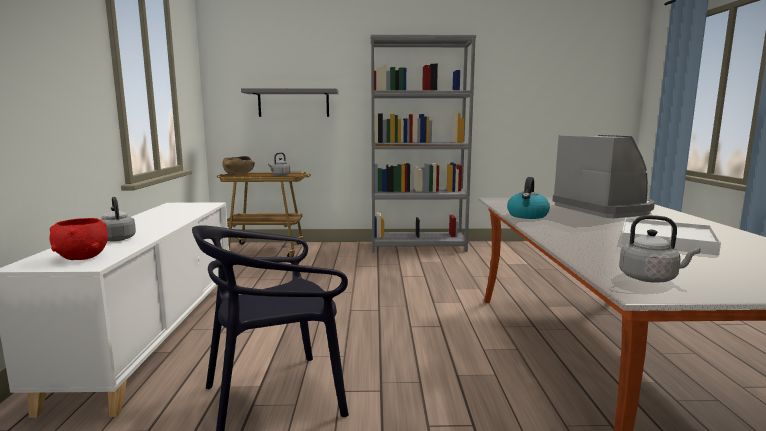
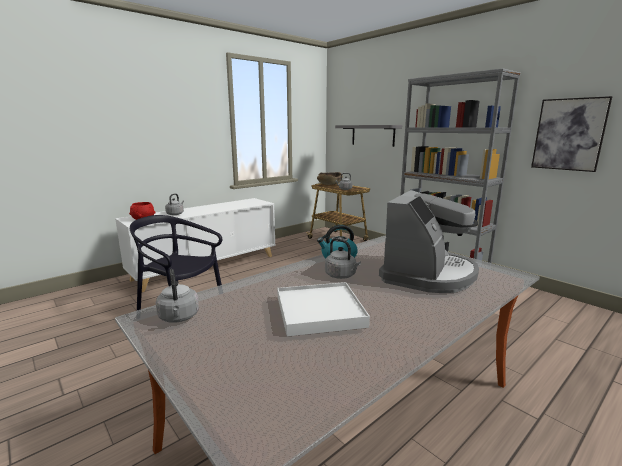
camera: 50 degrees right, 5 degrees up
(511, 99) = (569, 134): none -> picture
(580, 223) = (341, 276): none -> grey kettle

